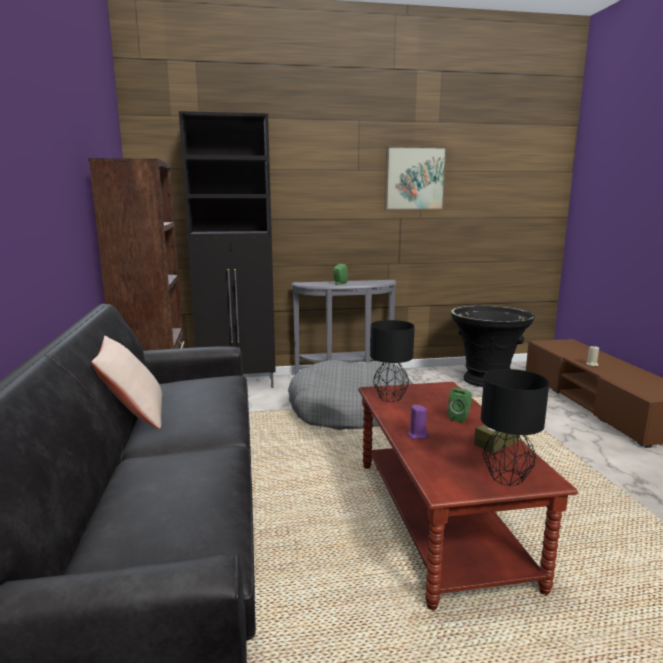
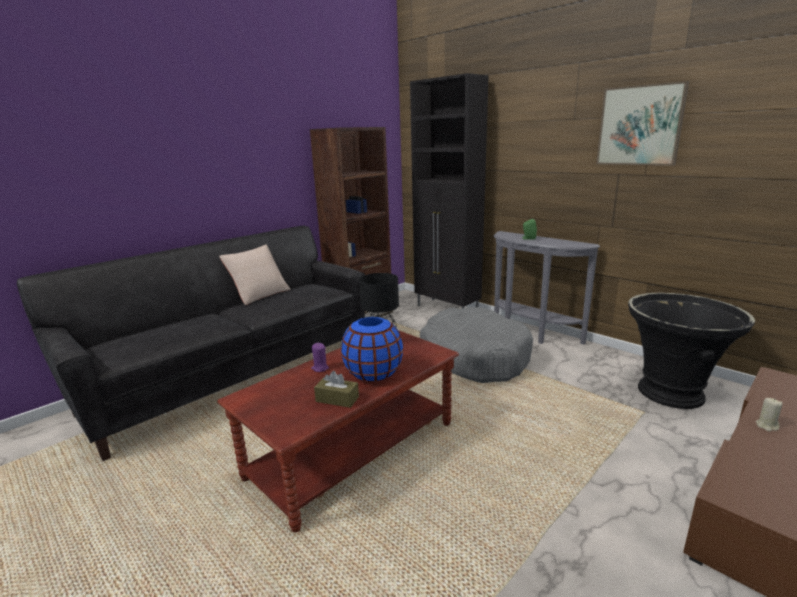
camera: 55 degrees right, 5 degrees up
(460, 418) = (373, 374): green speaker -> blue vase
(507, 477) = (277, 416): black table lamp -> none

